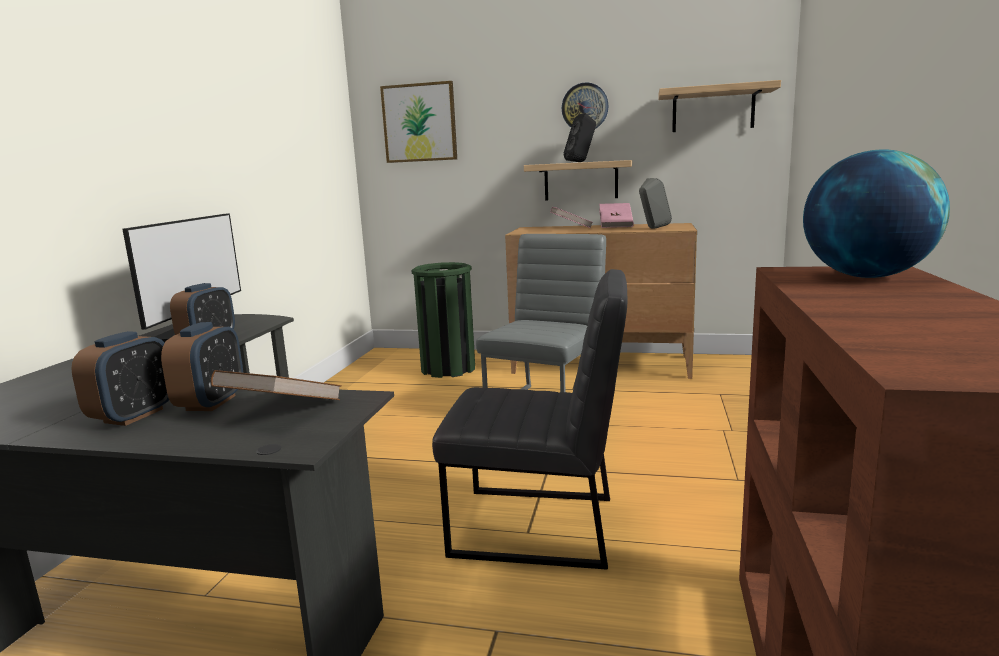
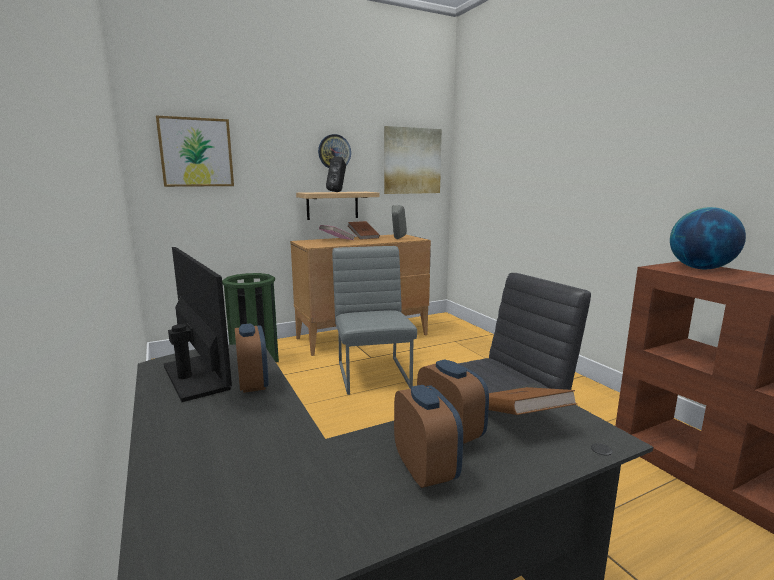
camera: 40 degrees left, 0 degrees up
(616, 226) = (363, 237): pink book -> brown book
(713, 109) = (412, 161): shelf -> picture

